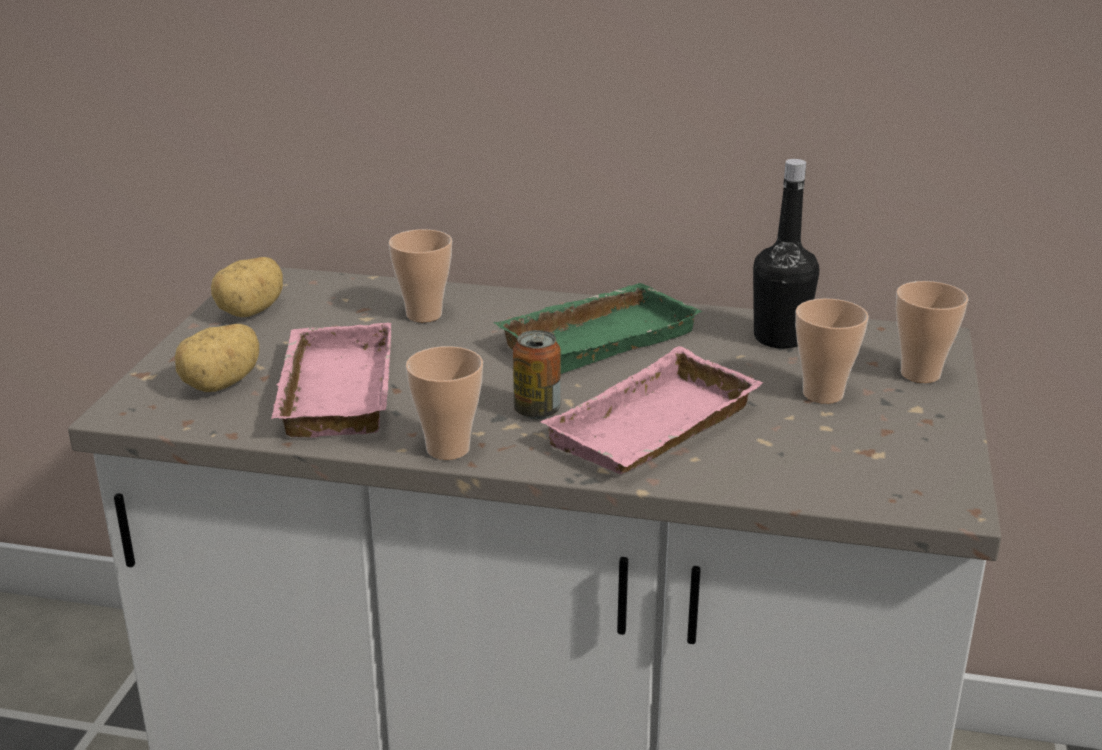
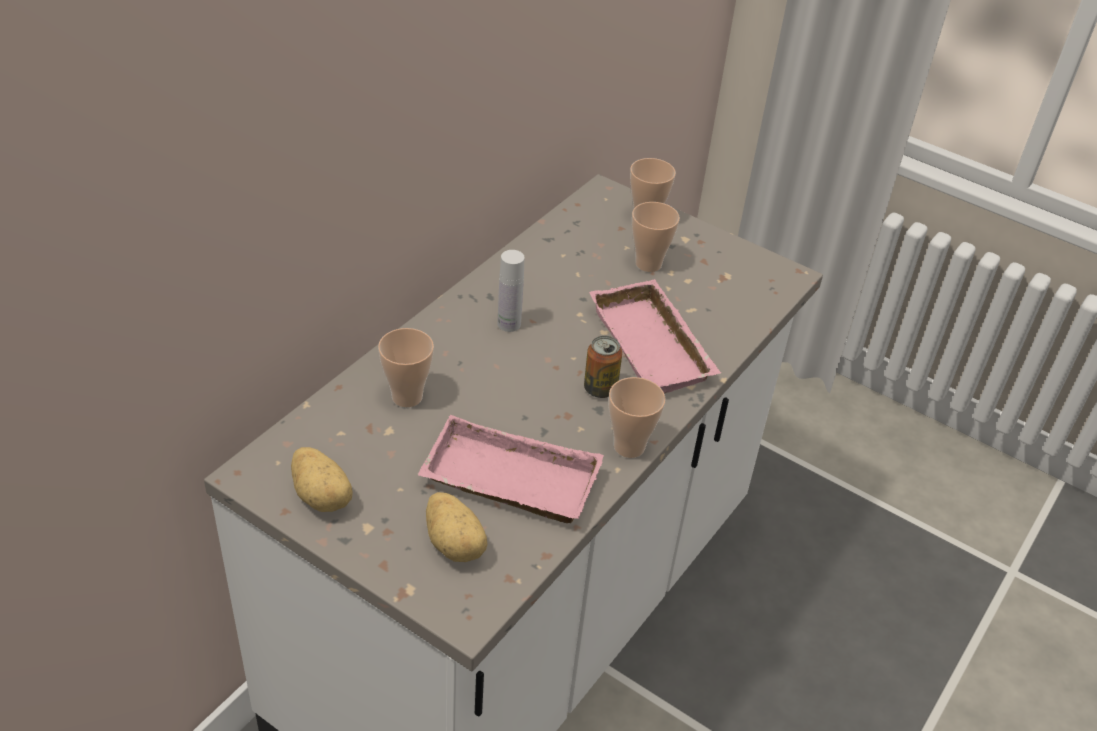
camera: 70 degrees left, 15 degrees up
(597, 337) = (509, 324): green tray -> white bottle
(779, 338) = (564, 248): black bottle -> none

